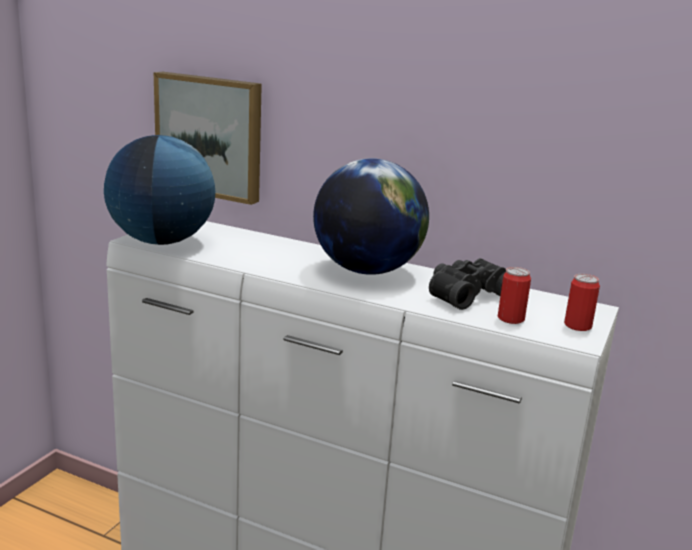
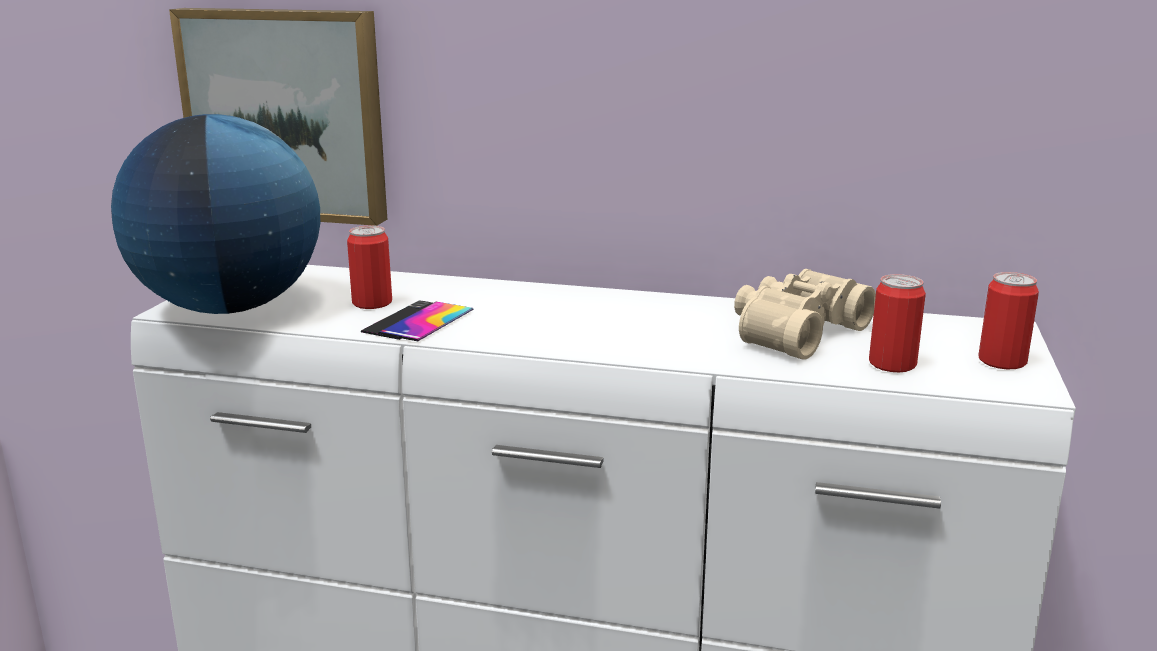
camera: 10 degrees left, 0 degrees up
(238, 248) = (372, 303): none -> can
(258, 261) = (418, 321): none -> phone
(367, 270) = (610, 314): globe -> none
(466, 294) = (793, 332): black binoculars -> beige binoculars

